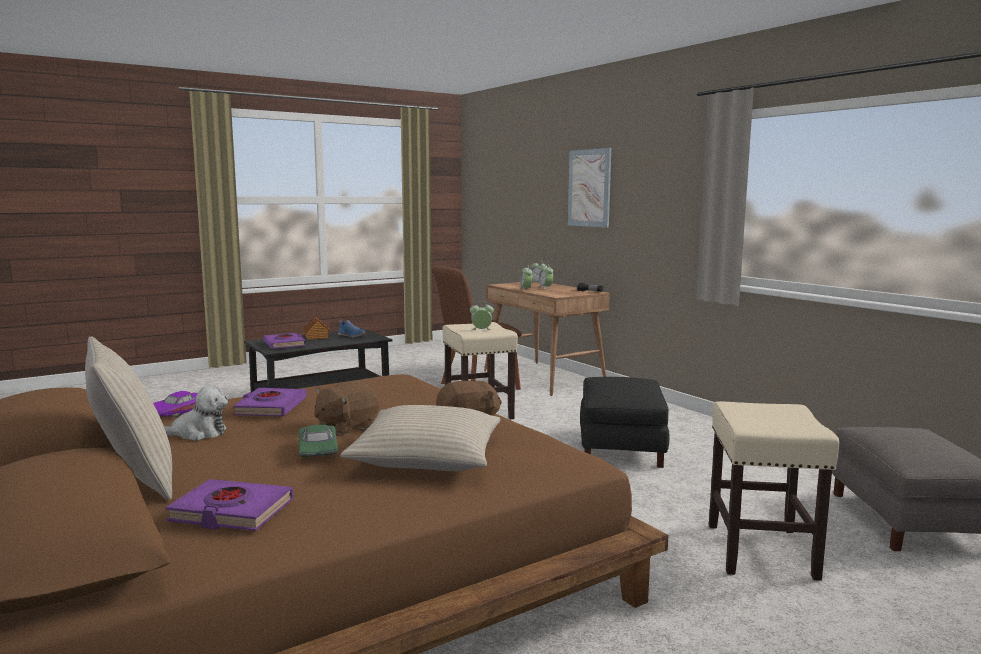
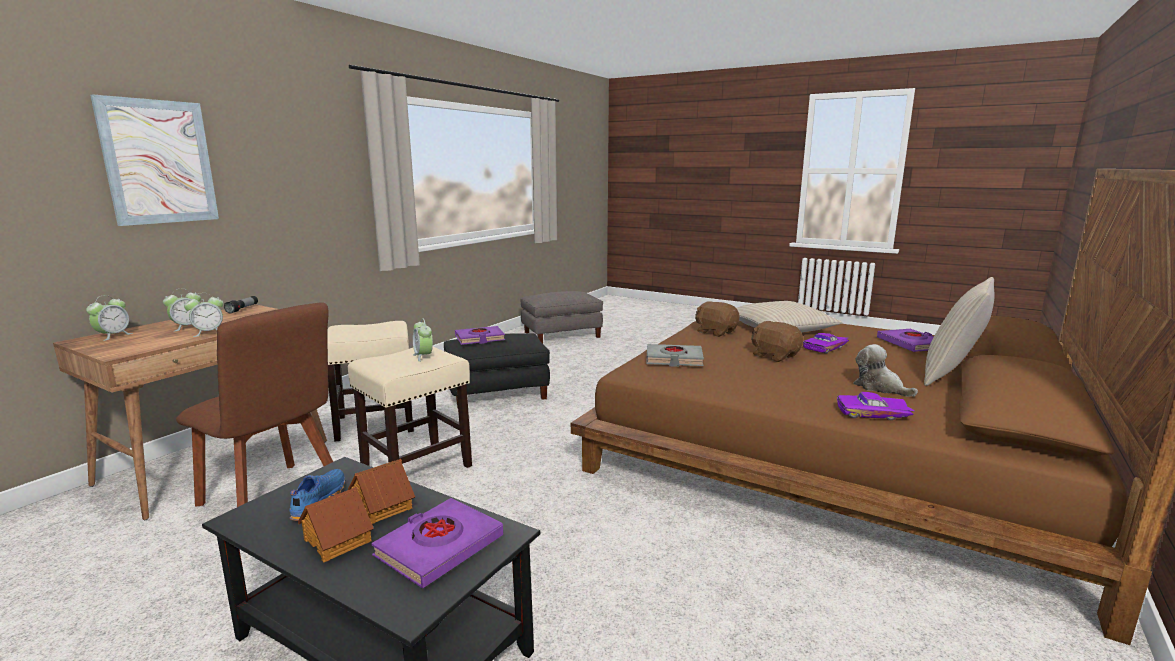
camera: 115 degrees left, 5 degrees up
(270, 407) = (795, 382): purple book -> purple book (479, 339)
(315, 450) = (826, 348): green toy car -> purple toy car
(330, 341) = (381, 506): none -> toy house
(346, 427) = (774, 356): brown plush toy -> brown plush toy turned 150 degrees counterclockwise
(399, 390) = (674, 359): none -> grey book
(761, 551) = (631, 354): beige stool -> beige stool (376, 424)

